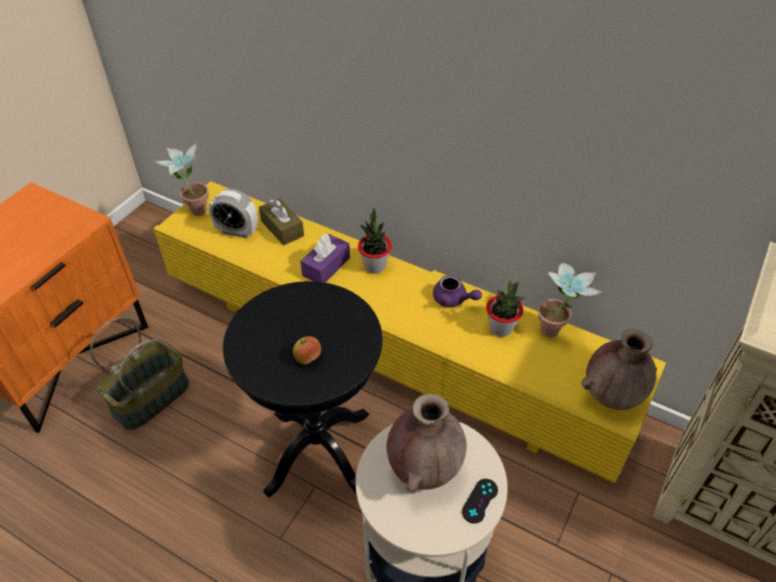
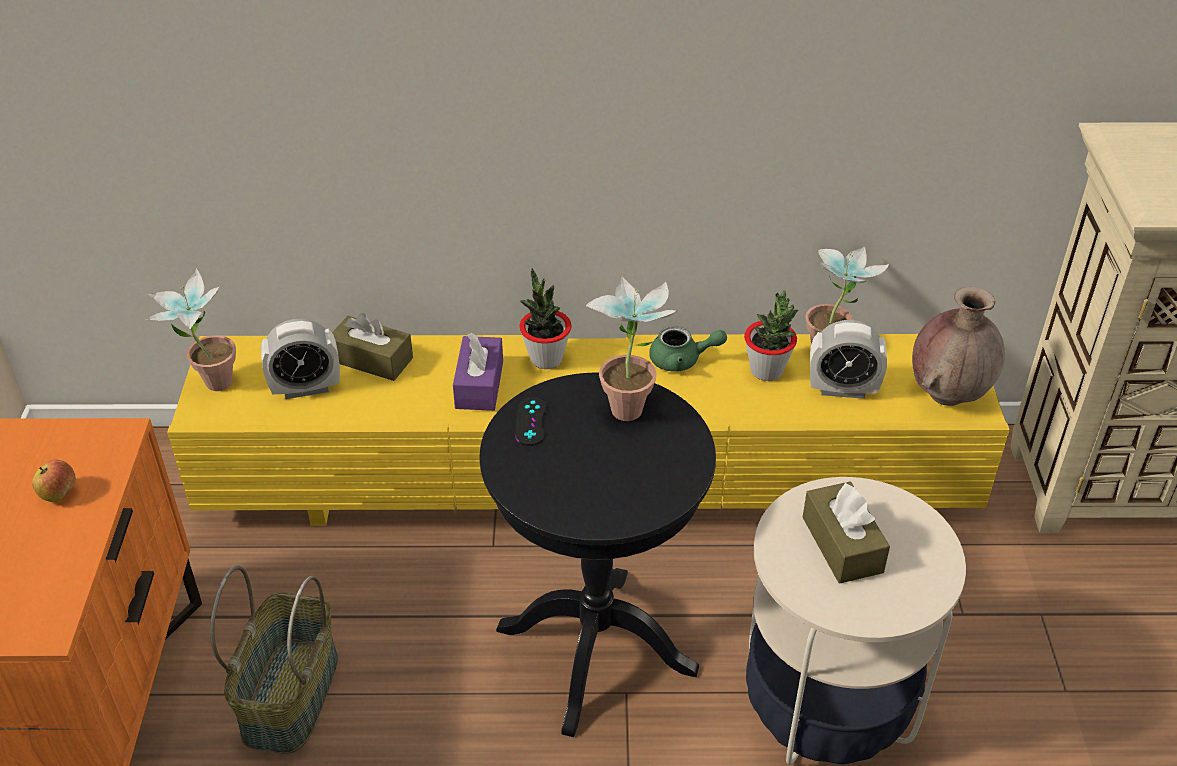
camera: 30 degrees left, 5 degrees down
(308, 358) = (626, 469): apple -> apple (59, 494)
(347, 316) = (631, 402): none -> potted plant
(424, 469) = (842, 544): brown vase -> brown tissue box
(453, 300) = (682, 360): purple teapot -> green teapot
(480, 501) = (929, 547): black game controller -> black game controller (531, 422)
(540, 362) = (842, 389): none -> alarm clock

